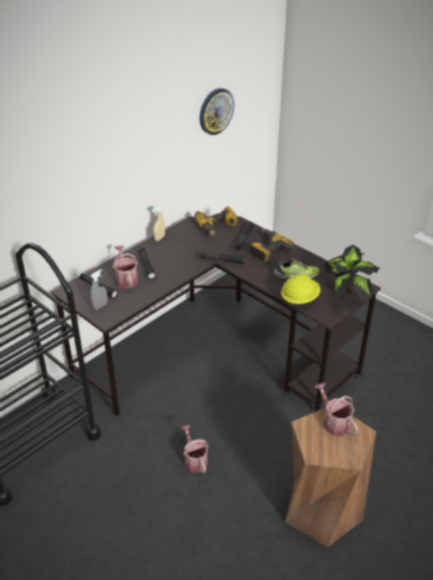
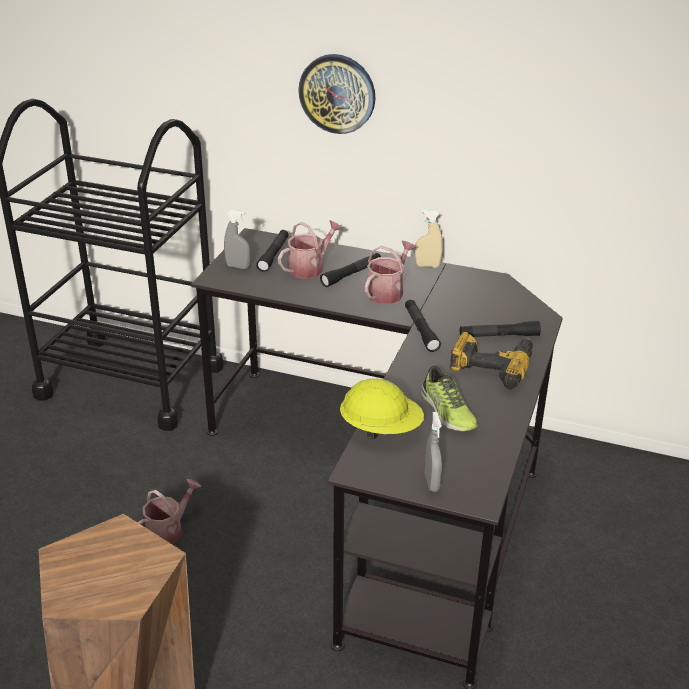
camera: 65 degrees right, 5 degrees down
(215, 111) = (615, 121): wall clock -> wall clock (337, 93)
(217, 227) = (507, 304): power drill -> none
(334, 422) = (140, 562): watering can -> watering can (387, 292)
(347, 297) = (431, 482): potted plant -> grey spray bottle

